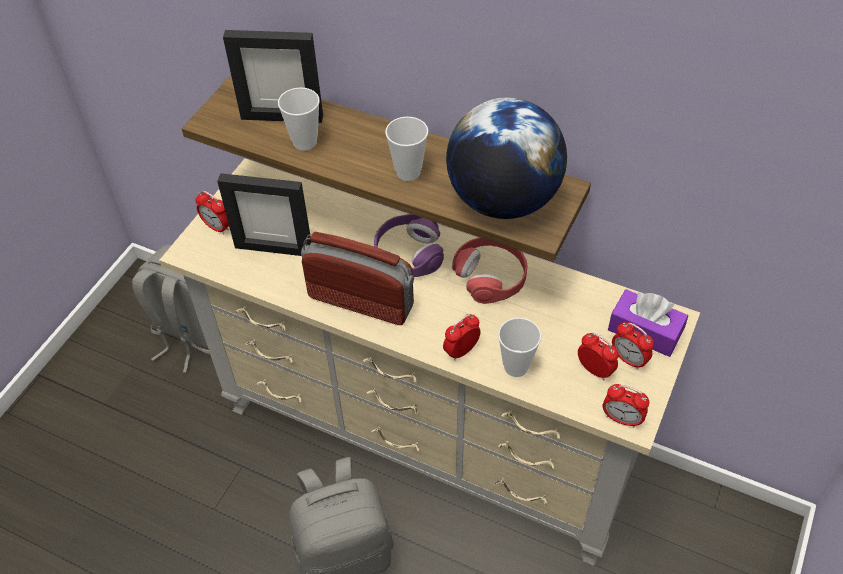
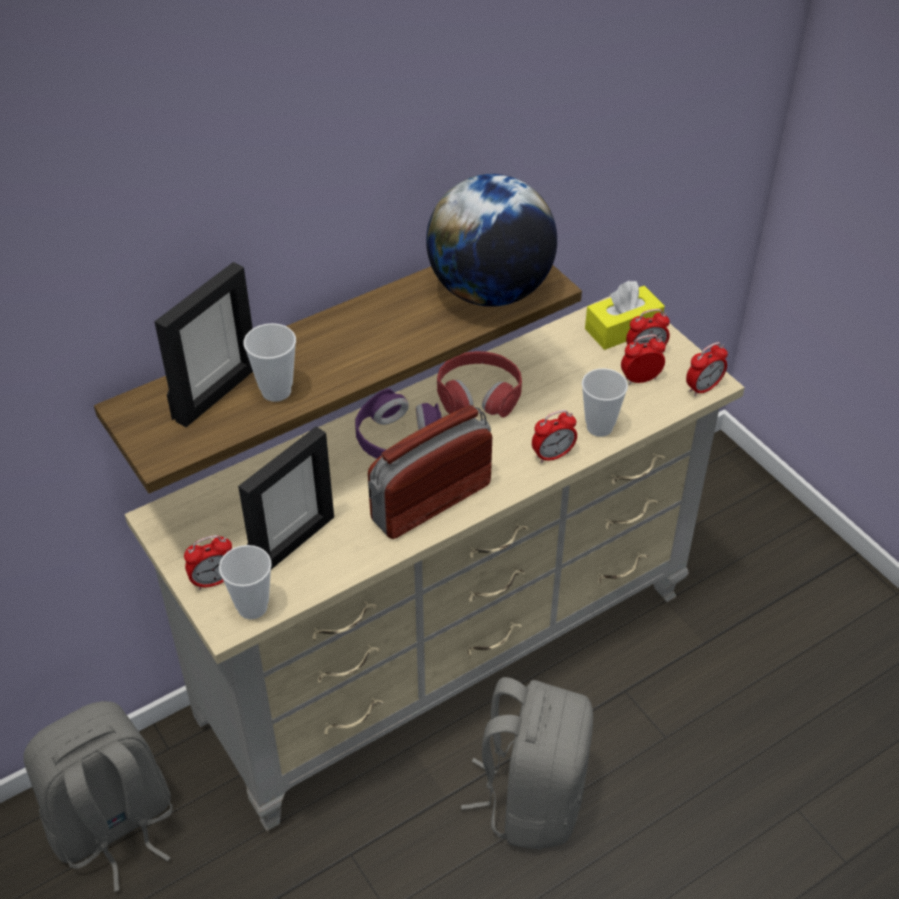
camera: 60 degrees left, 5 degrees down
(408, 172) = (394, 335): cup -> cup (252, 607)
(461, 351) = (552, 455): alarm clock -> alarm clock turned 105 degrees counterclockwise
(645, 331) = (623, 328): purple tissue box -> yellow tissue box

